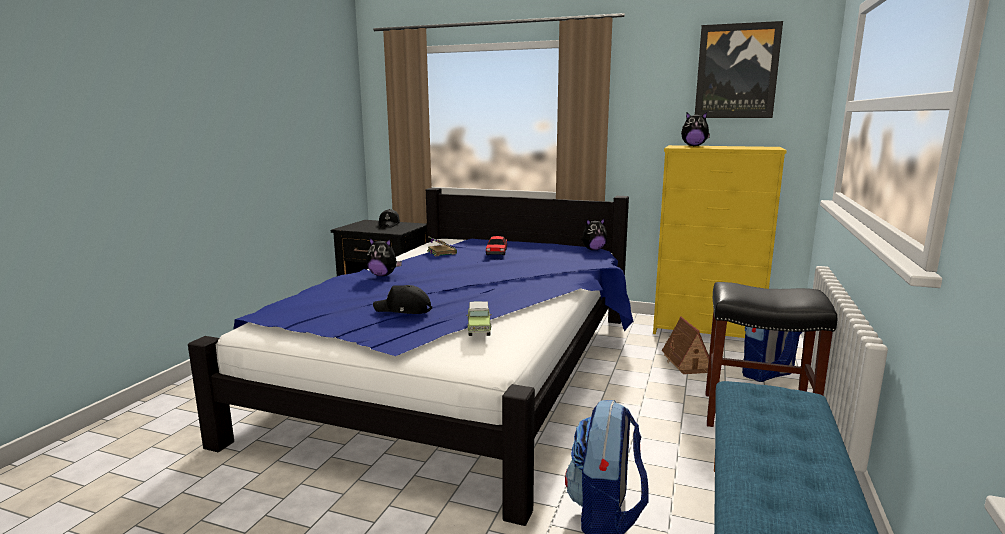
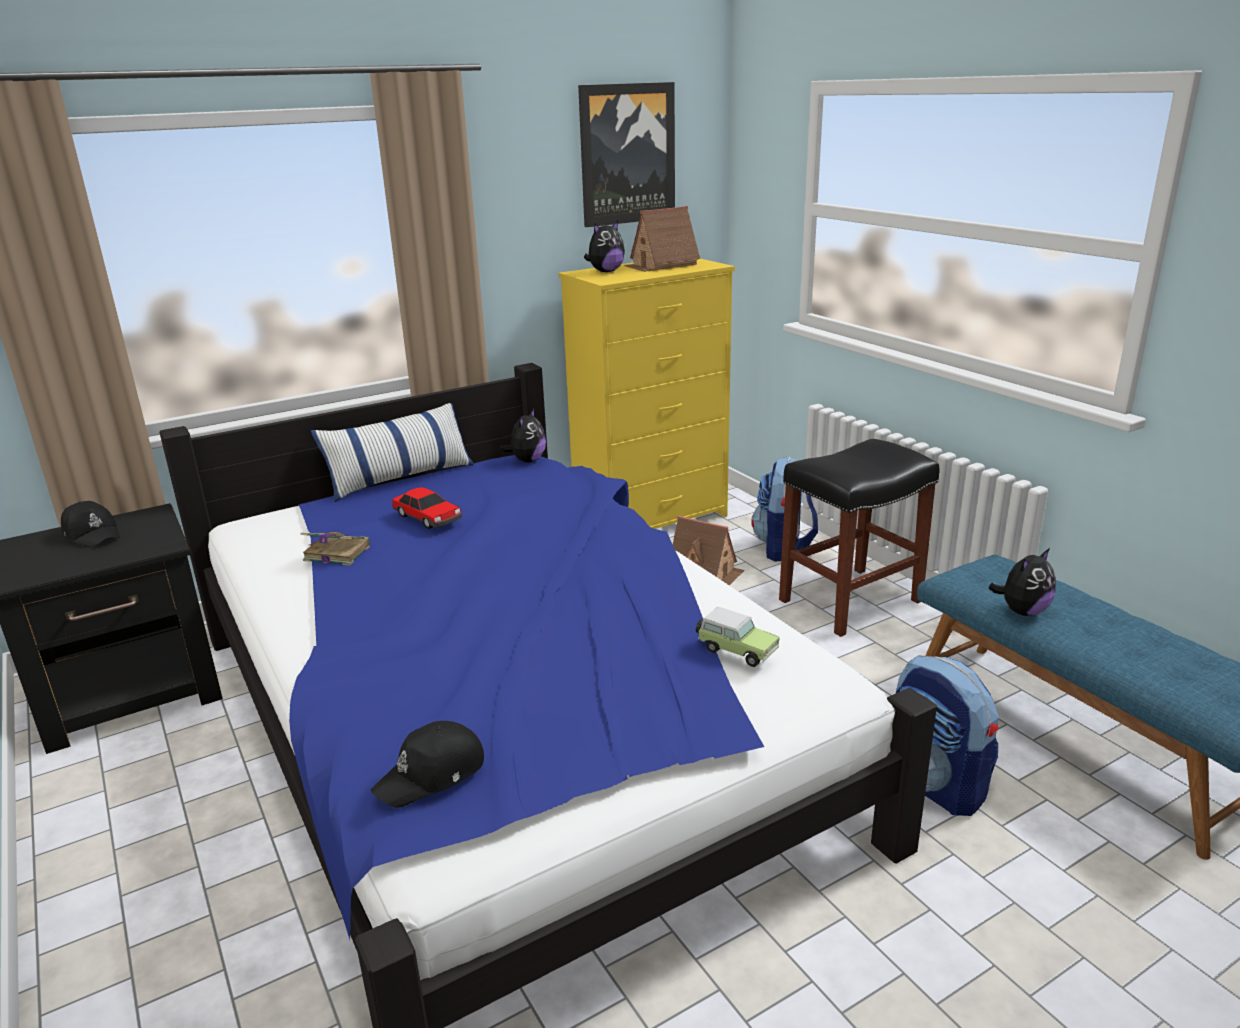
camera: 50 degrees left, 10 degrees up
(383, 275) = (382, 641): plush toy -> plush toy (1022, 611)
(403, 310) = (596, 679): black cap -> black cap (432, 775)
(525, 241) = (400, 478): none -> pillow
(740, 147) = (661, 265): none -> toy house

